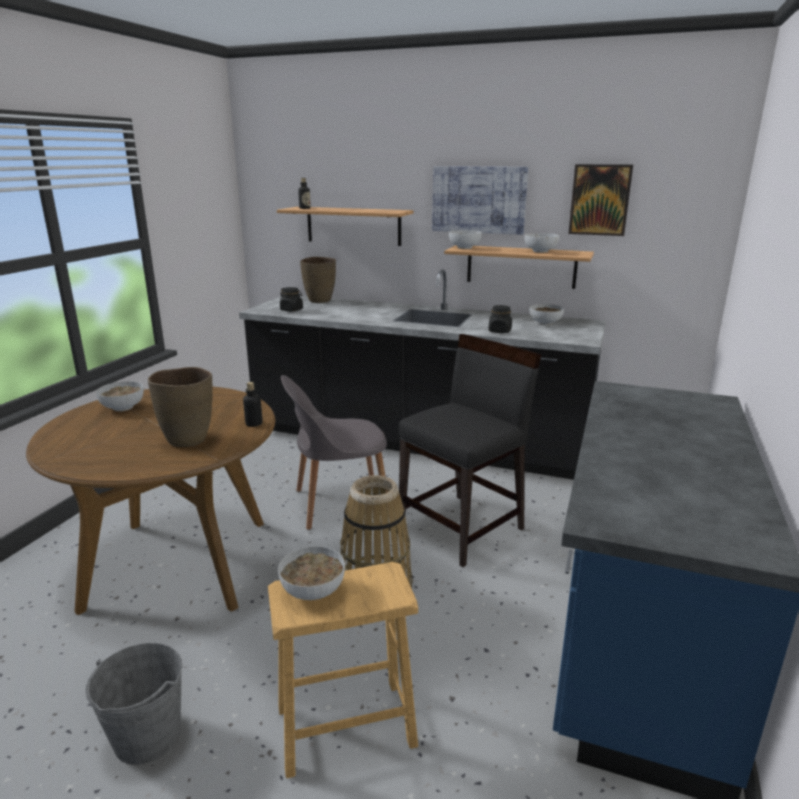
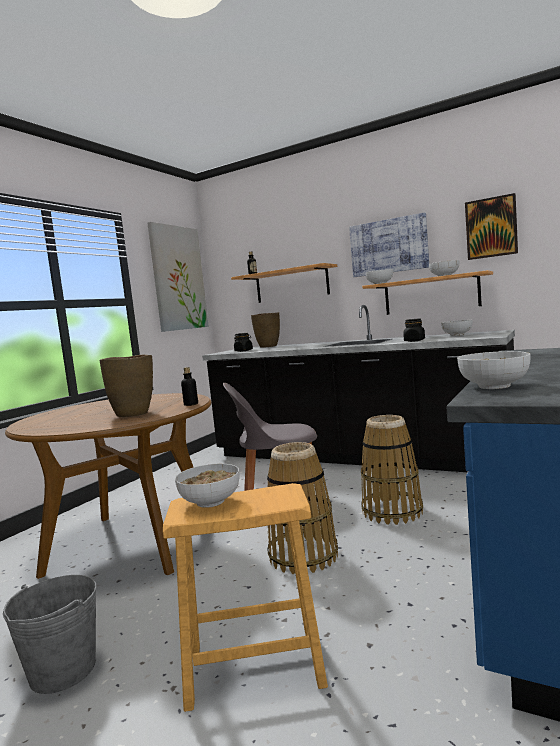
camera: 10 degrees right, 15 degrees down
(123, 407) = (93, 406): bowl -> bowl (493, 386)
(204, 202) = (178, 278): none -> picture
(463, 528) = (392, 512): black chair -> basket

